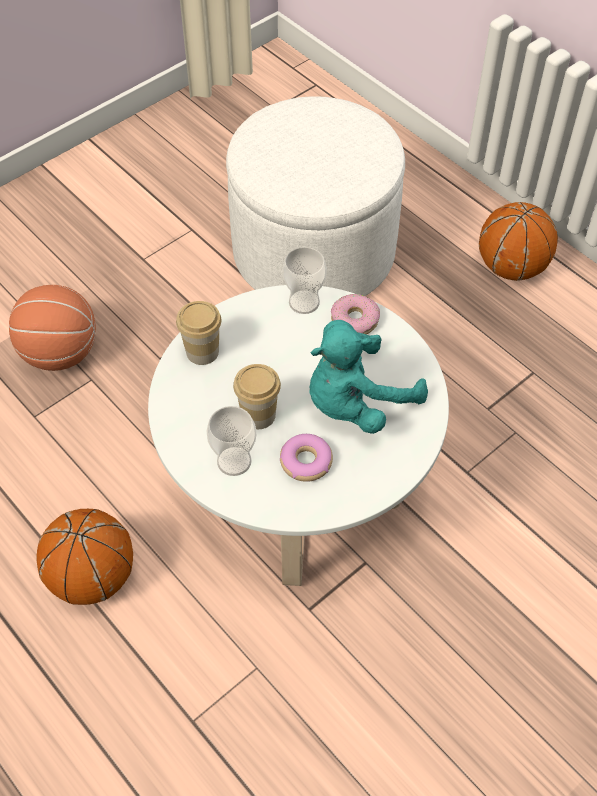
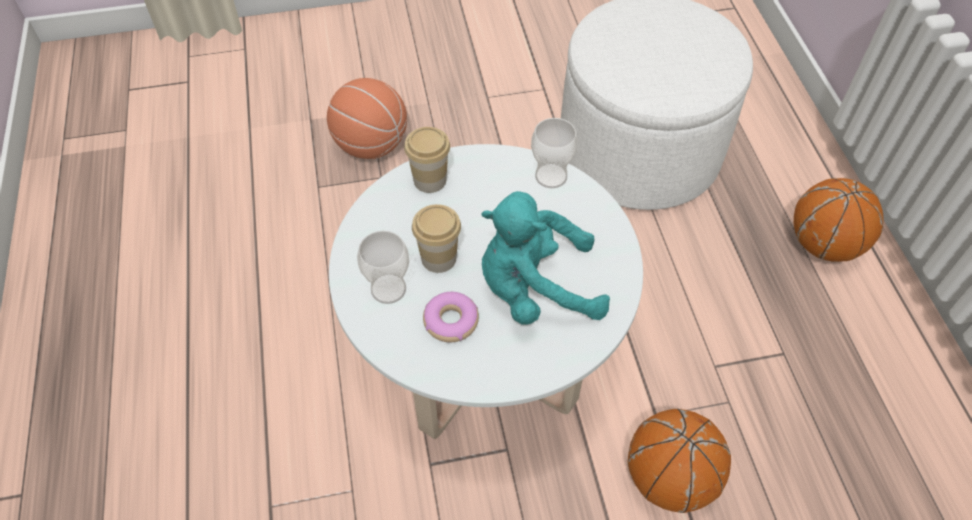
camera: 30 degrees right, 0 degrees up
(93, 577) = (275, 340): basketball -> basketball (669, 478)
(354, 320) = (587, 213): donut -> none

